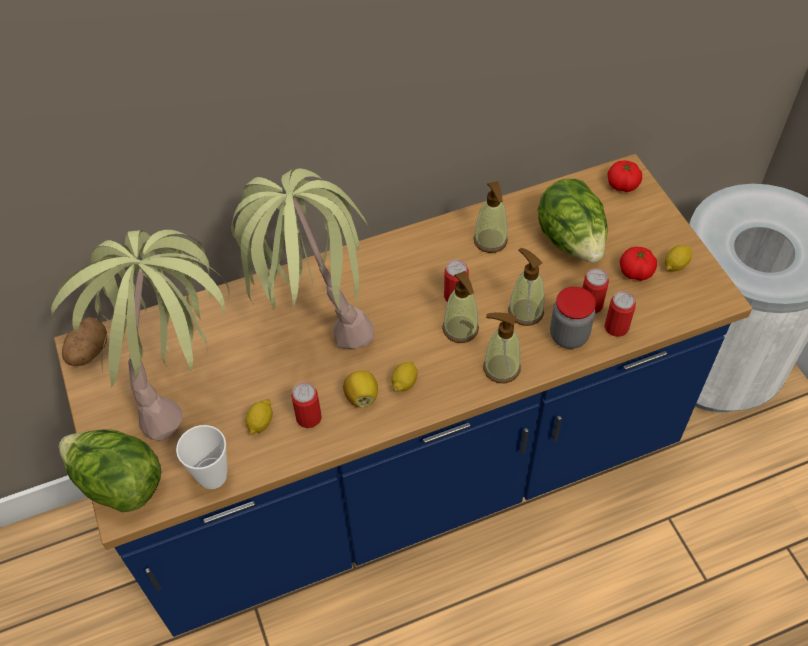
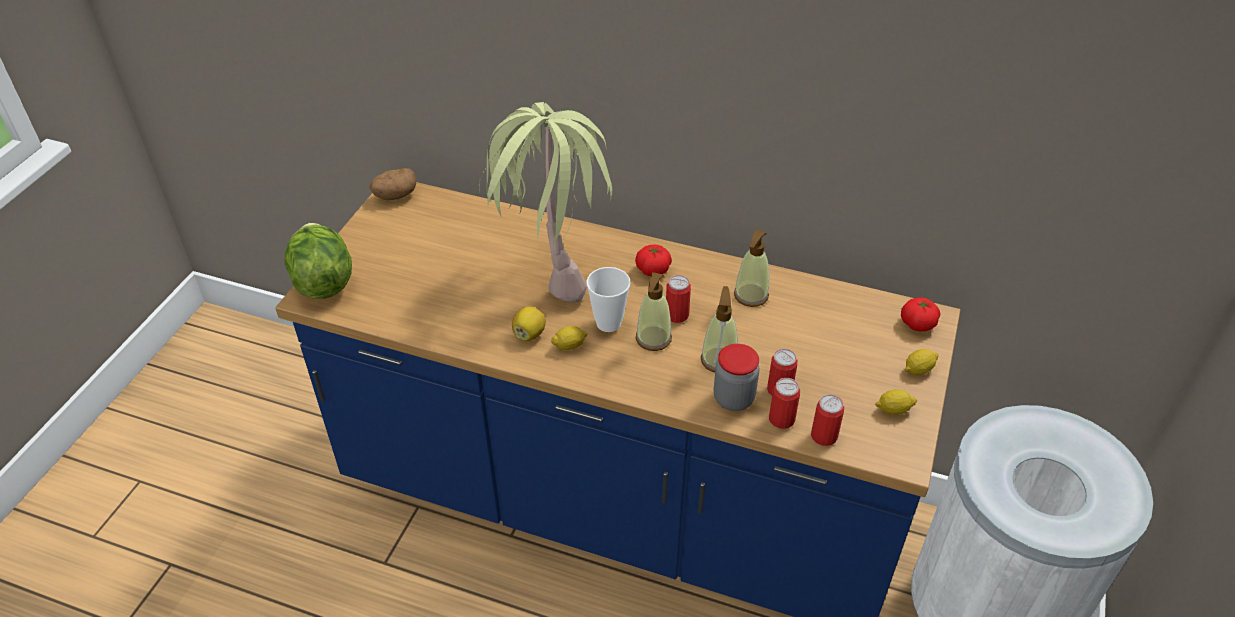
camera: 40 degrees right, 10 degrees down
(178, 385) = (423, 249): potted plant -> none
(212, 476) = (379, 315): cup -> cup (608, 323)
(260, 423) = (445, 304): lemon -> lemon (918, 369)
(308, 417) = (479, 322): can -> can (824, 436)
(501, 368) = (652, 384): soap dispenser -> none
(571, 241) = (818, 336): lettuce -> none
(635, 272) = (849, 392): tomato -> tomato (653, 270)

